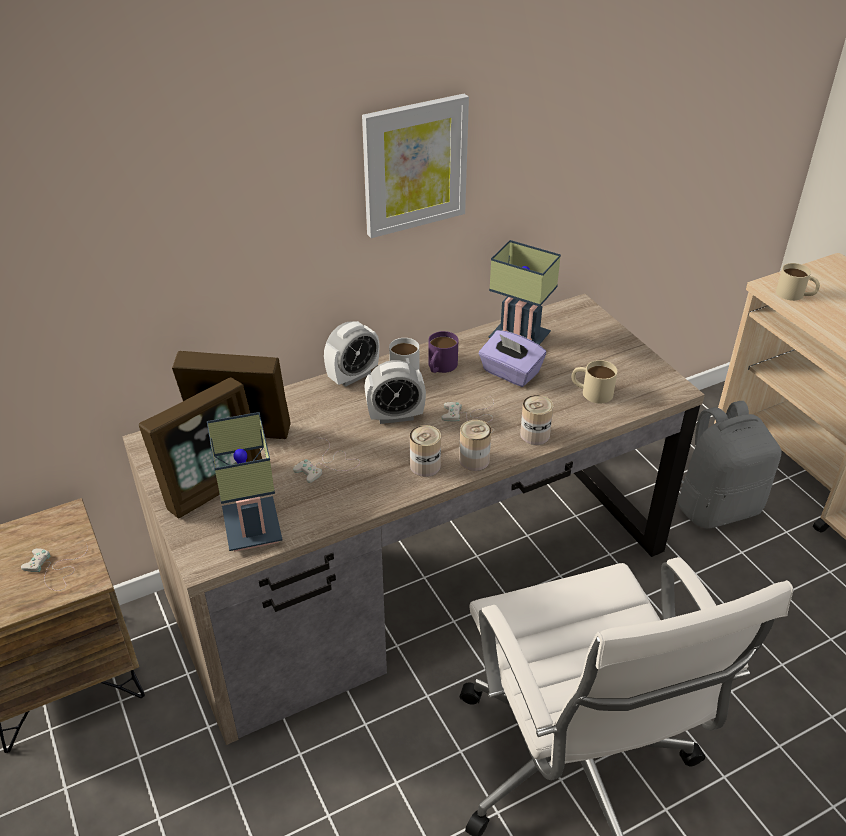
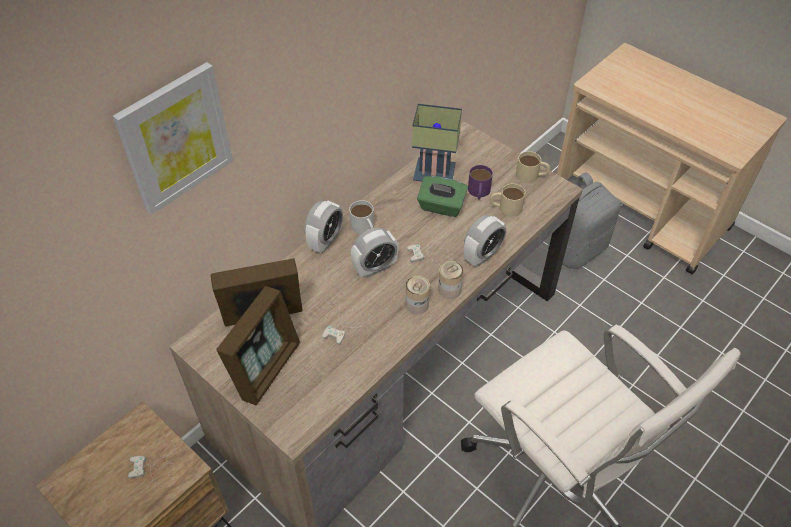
camera: 20 degrees left, 10 degrees up
(249, 527) = (313, 395): table lamp -> none
(414, 165) = (350, 71): picture -> picture (175, 138)
(440, 367) = (387, 215): purple mug -> purple mug (478, 192)
(510, 373) = (441, 207): purple tissue box -> green tissue box
(535, 435) = (482, 255): can -> alarm clock
(795, 294) = (610, 87): beige mug -> beige mug (531, 176)

